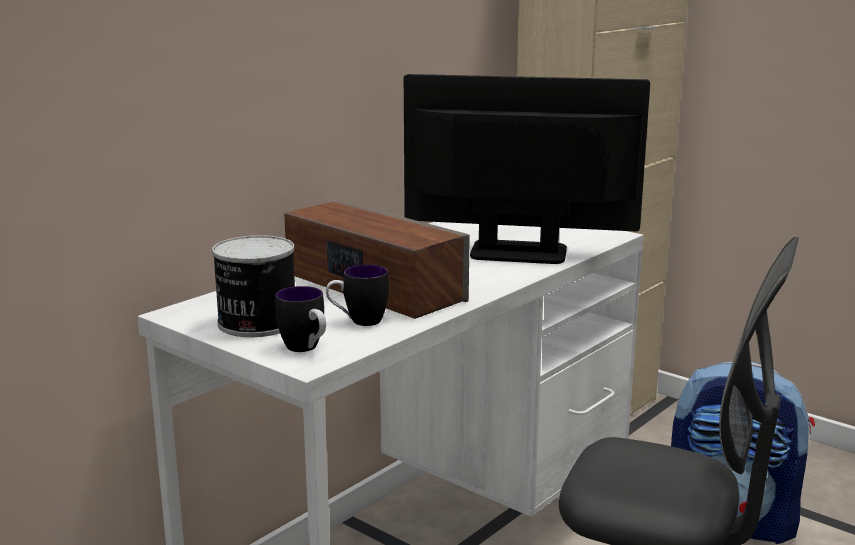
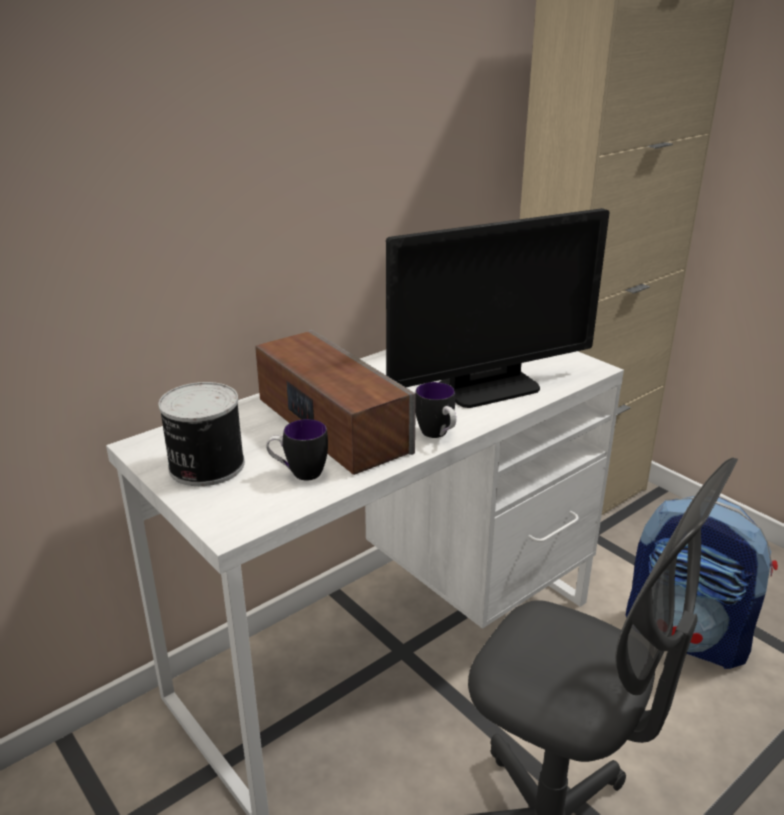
camera: 10 degrees right, 10 degrees up
(306, 349) = (235, 508): mug -> mug (438, 435)
(518, 253) = (488, 387): monitor -> monitor turned 135 degrees clockwise

